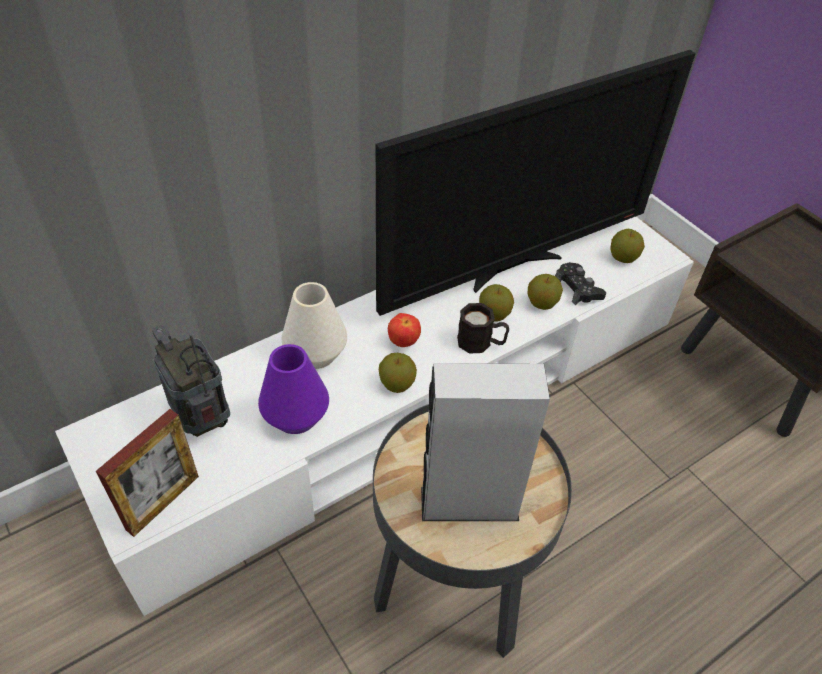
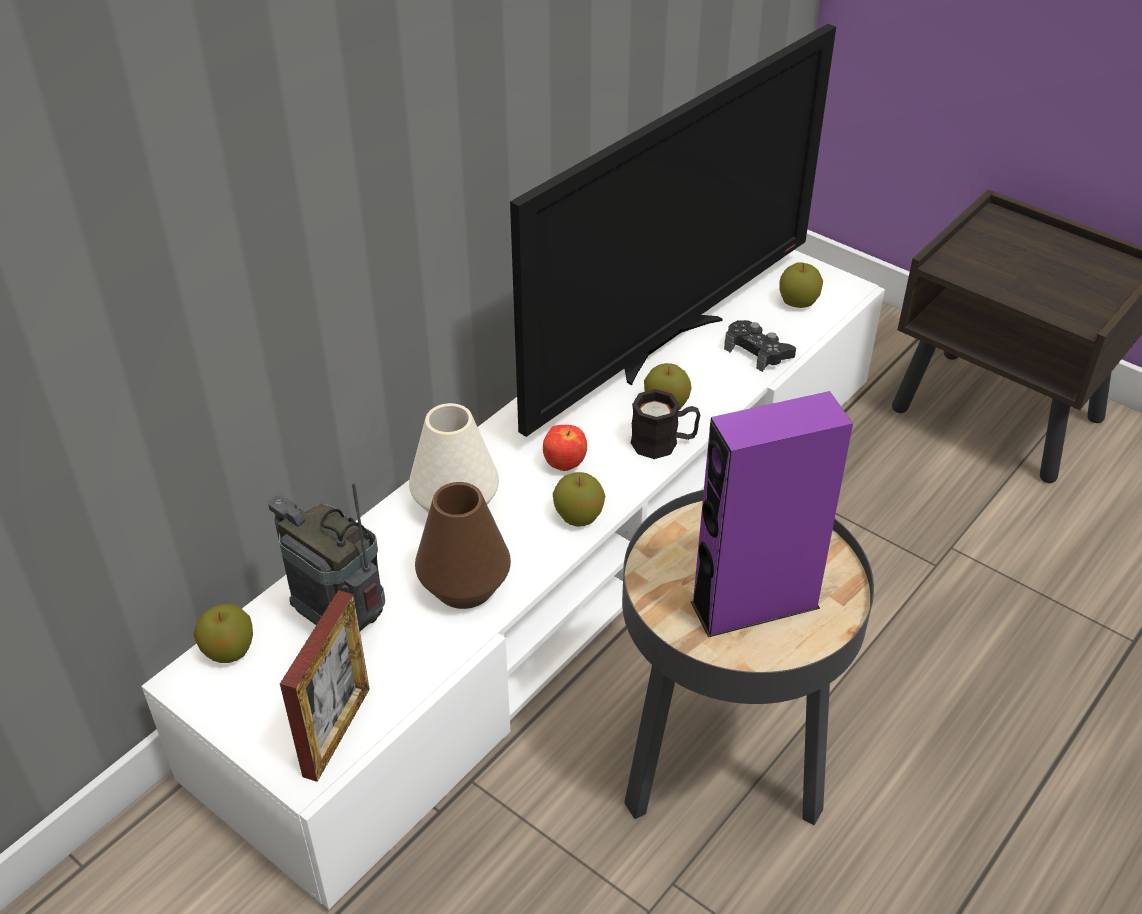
camera: 15 degrees left, 5 degrees down
(295, 416) = (464, 587): purple vase -> brown vase
(469, 503) = (754, 605): grey speaker -> purple speaker
(542, 303) = (720, 379): apple -> apple (229, 651)

